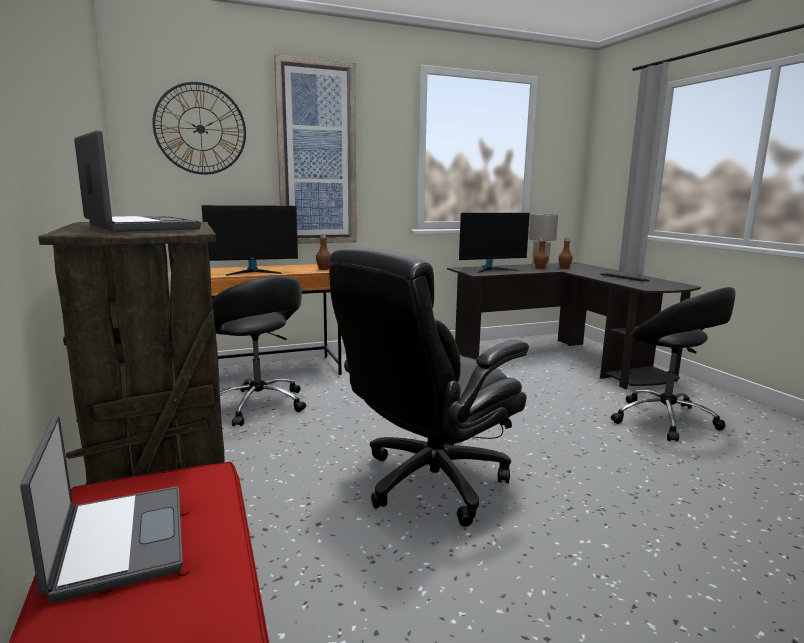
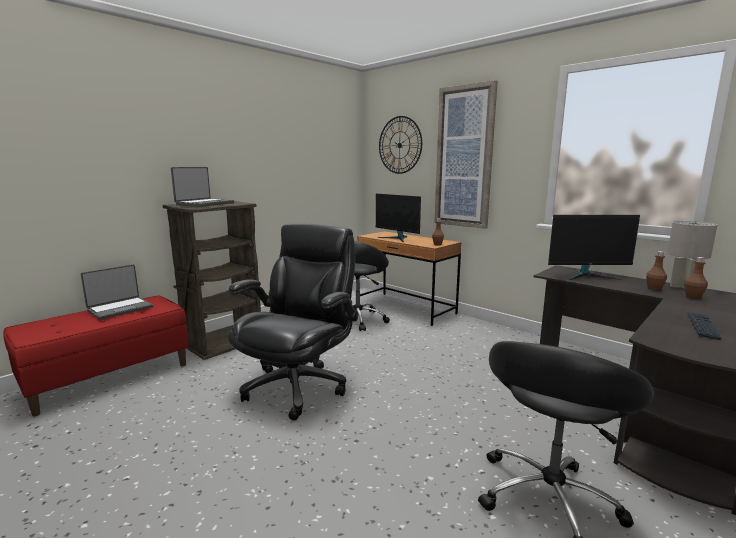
camera: 65 degrees right, 0 degrees up
(426, 483) = (298, 387): black office chair -> black office chair turned 90 degrees clockwise
(492, 269) = (587, 276): monitor -> monitor turned 45 degrees counterclockwise

